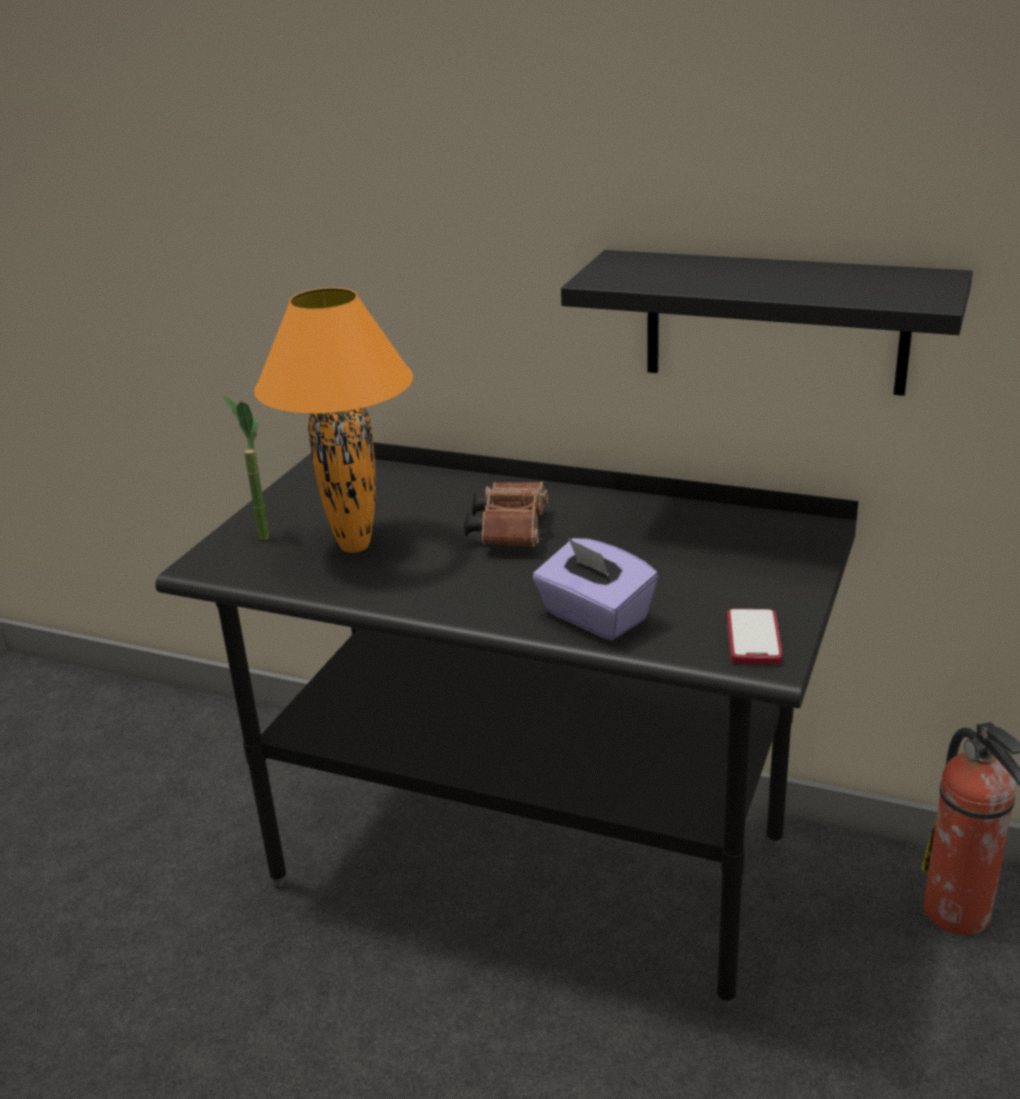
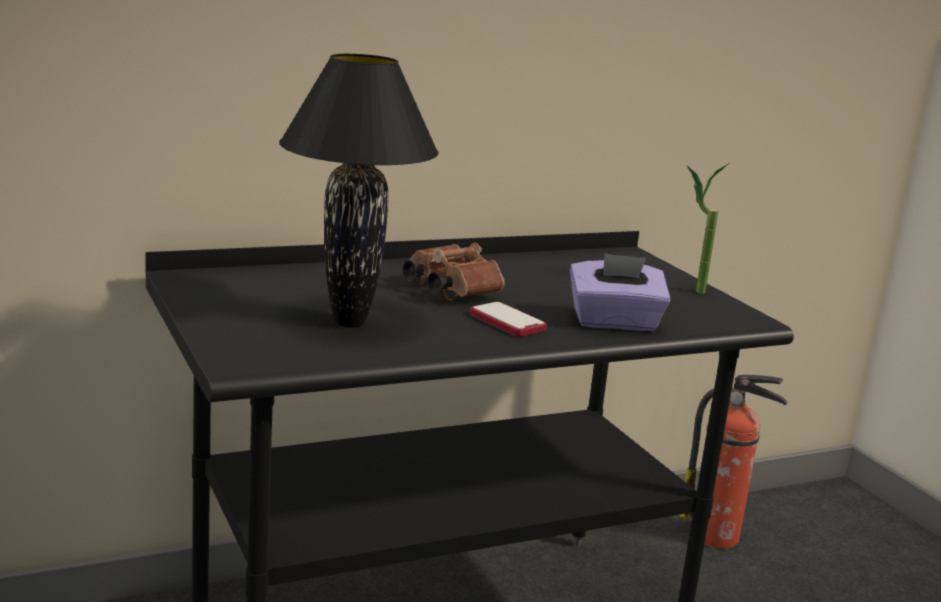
camera: 50 degrees left, 10 degrees down
(260, 533) = (241, 331): potted plant -> potted plant (690, 290)
(354, 545) = (348, 322): orange table lamp -> black table lamp
(753, 639) = (720, 311): phone -> phone (507, 322)
(775, 322) = (585, 95): black shelf -> none

